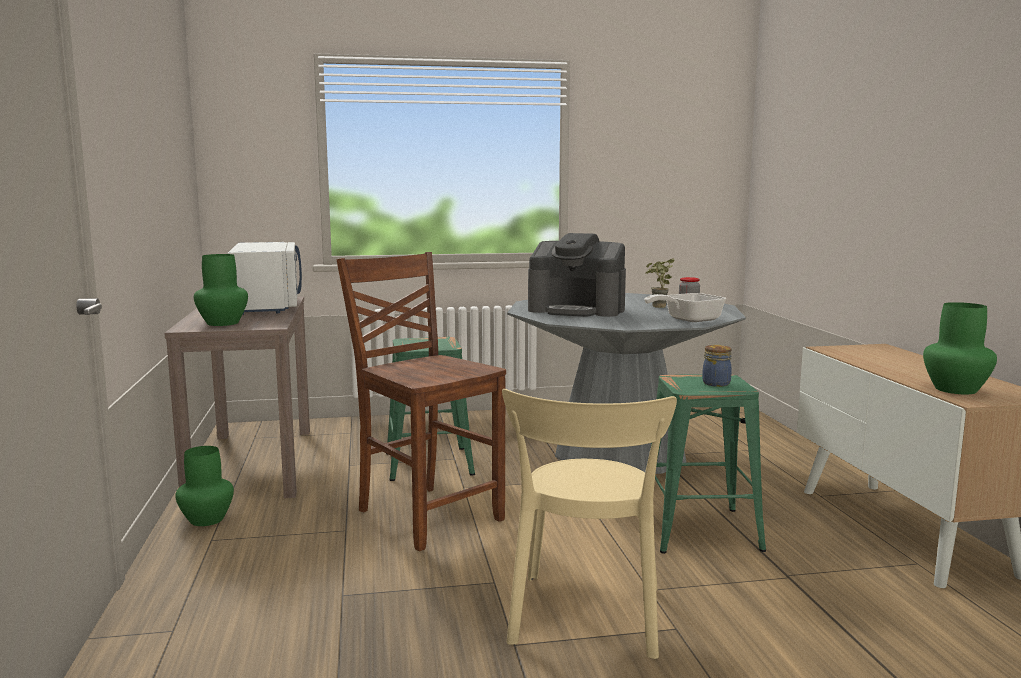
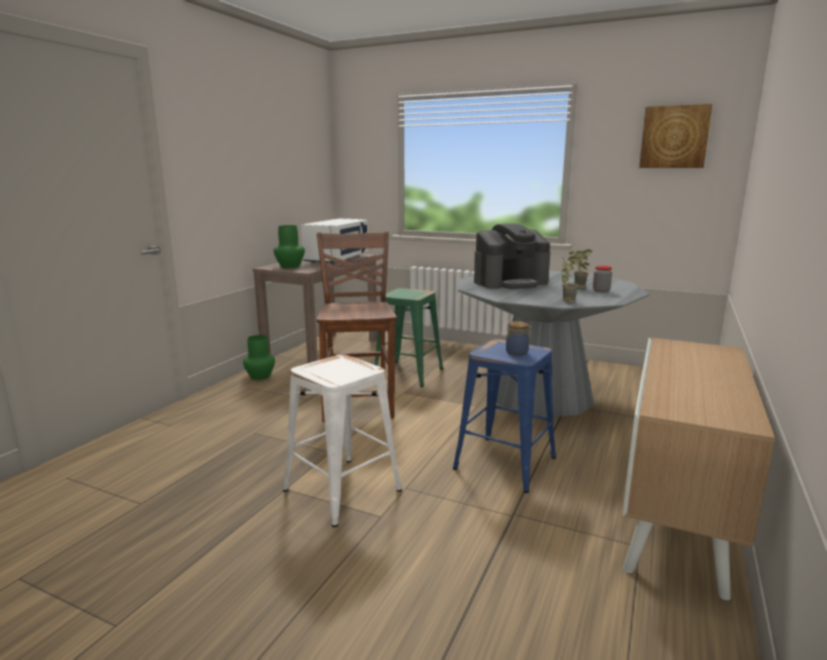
camera: 35 degrees right, 5 degrees up
(577, 310) = (510, 282): coffee machine -> coffee machine turned 75 degrees counterclockwise
(585, 619) = (341, 490): beige chair -> white stool
(679, 130) = (674, 137): none -> picture
(687, 320) = (566, 300): frying pan -> potted plant
(700, 530) = (504, 463): green stool -> blue stool
(957, 389) = (679, 399): green vase -> none

